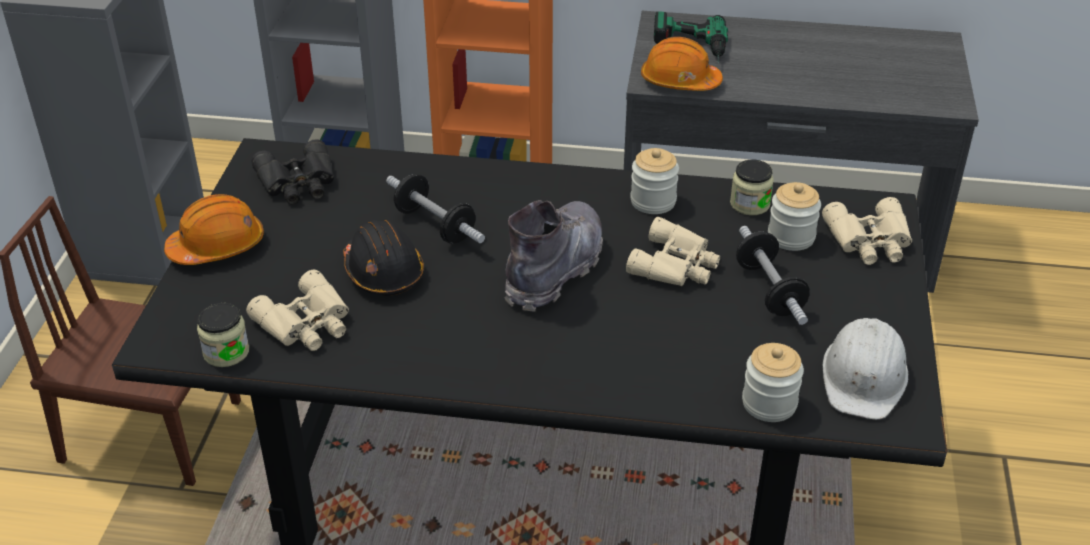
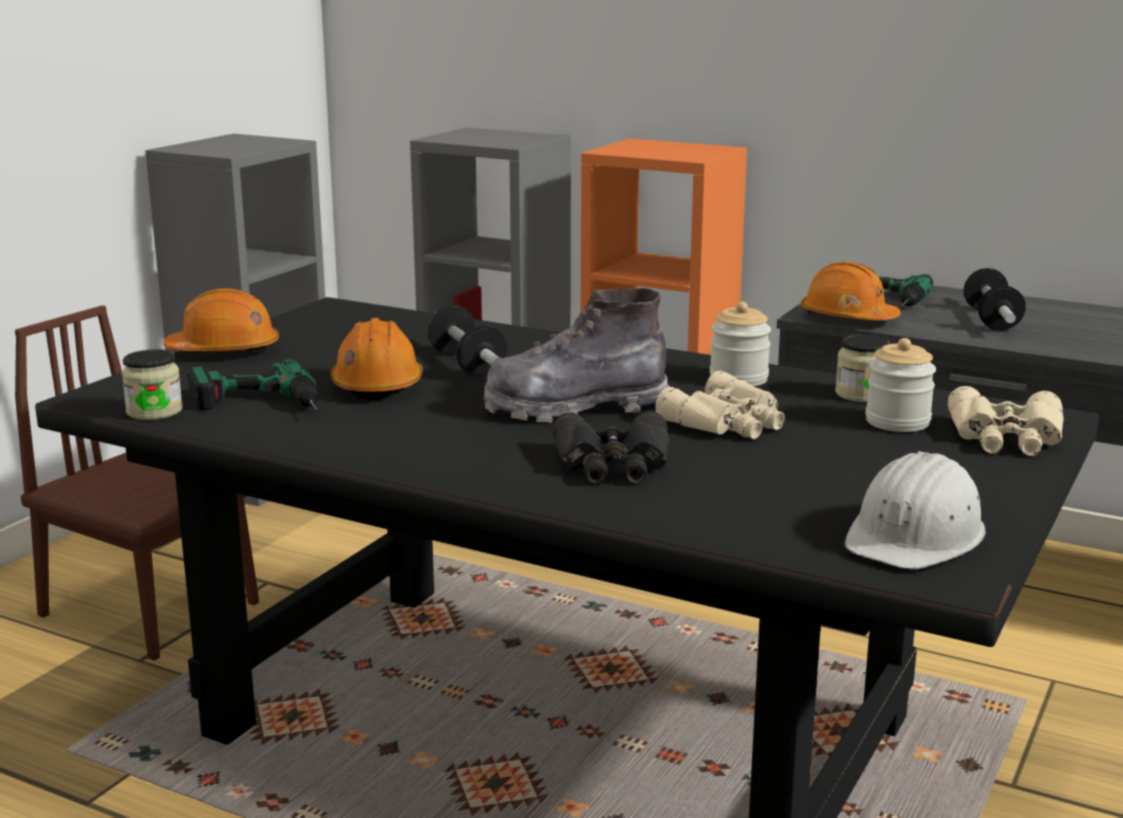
camera: 20 degrees right, 20 degrees down
(298, 183) = (350, 325): black binoculars -> black binoculars (613, 464)
(307, 323) = (259, 405): beige binoculars -> power drill
(383, 272) = (377, 385): black hard hat -> orange hard hat
(555, 269) = (575, 407): grey boot -> grey boot turned 150 degrees counterclockwise
(769, 290) = (835, 454): dumbbell -> dumbbell (991, 320)
(769, 403) = (760, 536): jar -> none

